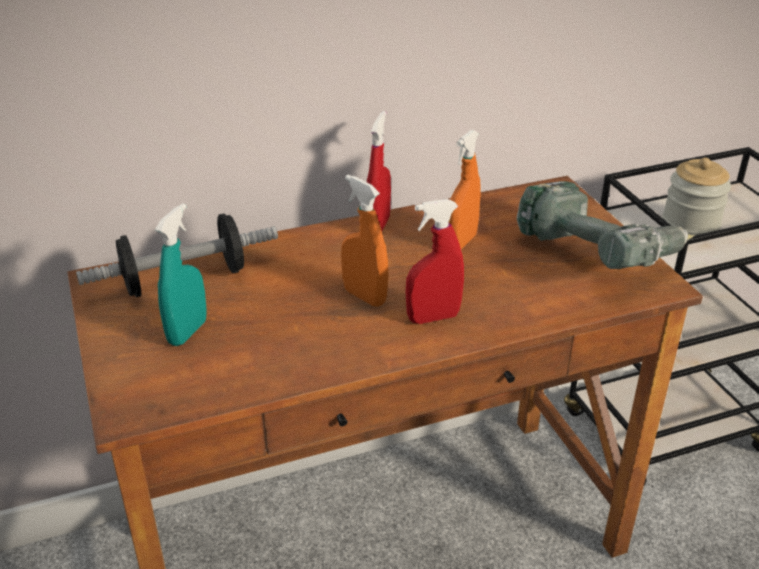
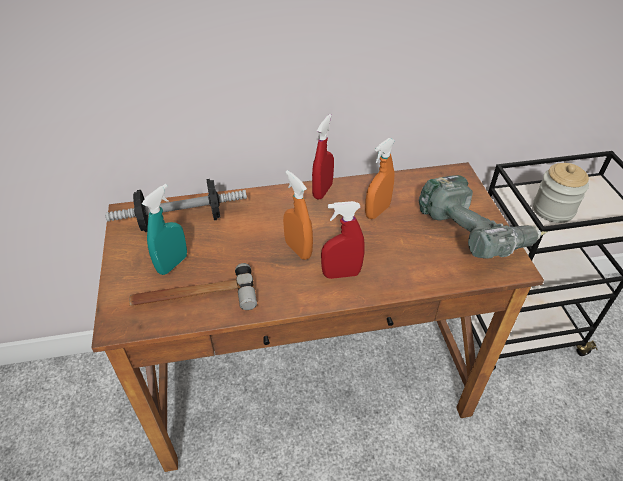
camera: 10 degrees right, 10 degrees up
(231, 369) = (194, 298): none -> hammer

